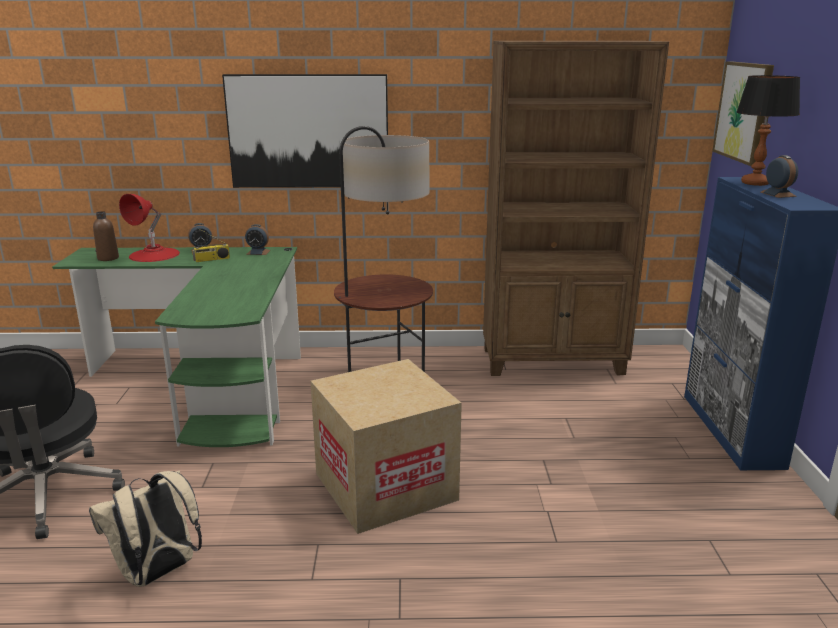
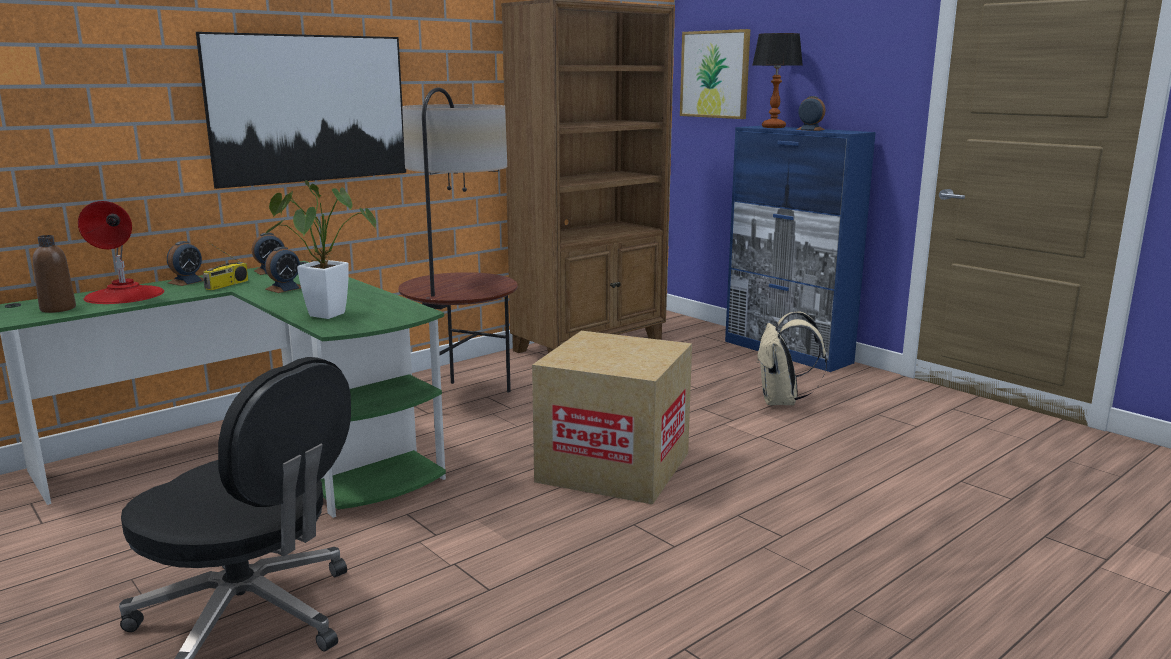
camera: 40 degrees left, 5 degrees down
(158, 573) = (528, 608): beige backpack -> beige backpack (782, 401)
(197, 300) = (321, 314): none -> potted plant
(230, 270) = (284, 288): none -> alarm clock

